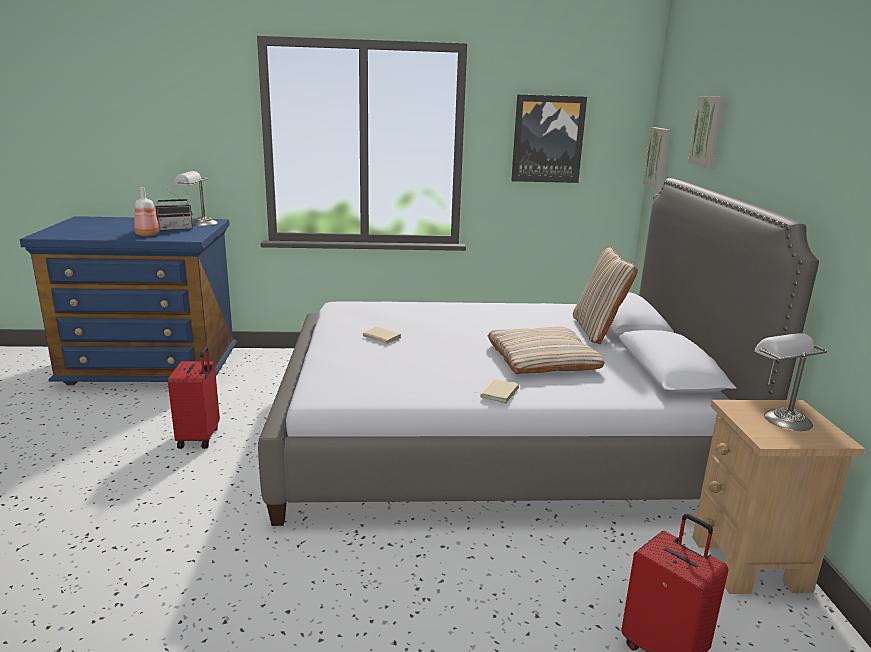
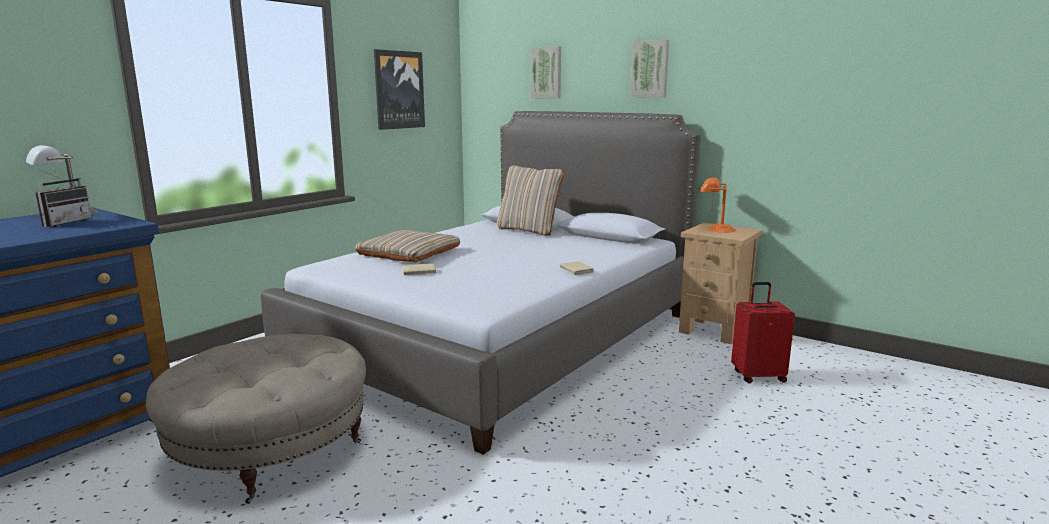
camera: 50 degrees left, 5 degrees down
(147, 235) = (51, 232): bottle -> none
(200, 438) = (271, 450): red suitcase -> beige ottoman
(542, 358) = (544, 250): beige pillow -> beige pillow (409, 253)
(658, 157) = (480, 100): picture -> picture (650, 69)
(779, 416) = (715, 229): white table lamp -> orange table lamp

